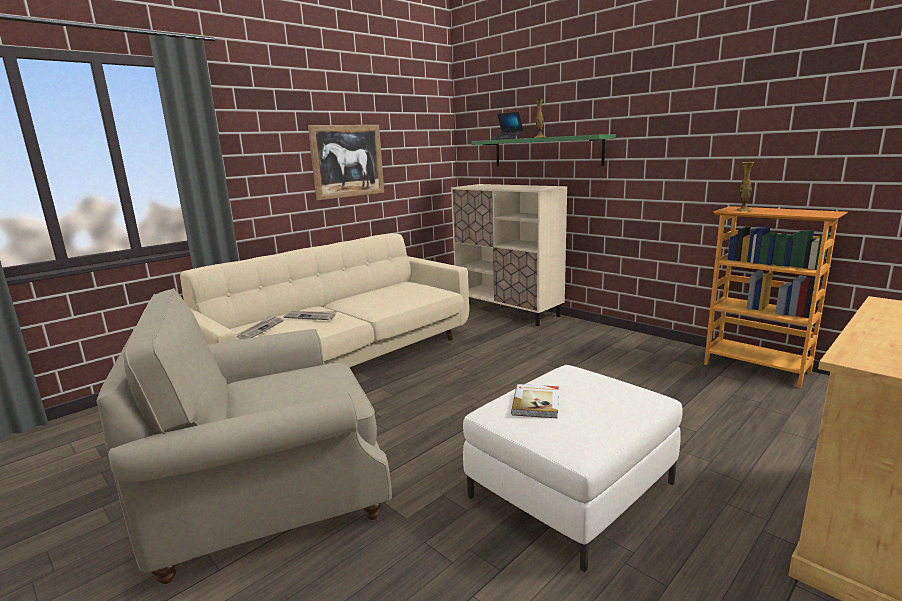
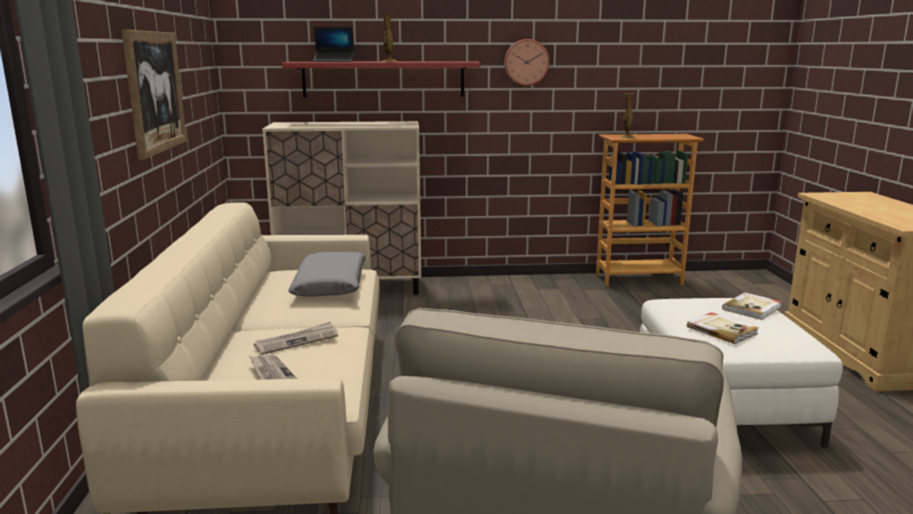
camera: 50 degrees left, 0 degrees up
(403, 295) = (331, 285): none -> grey pillow
(546, 151) = (383, 79): green shelf -> red shelf
(623, 401) = (752, 308): none -> book
(660, 132) = (526, 62): none -> wall clock

